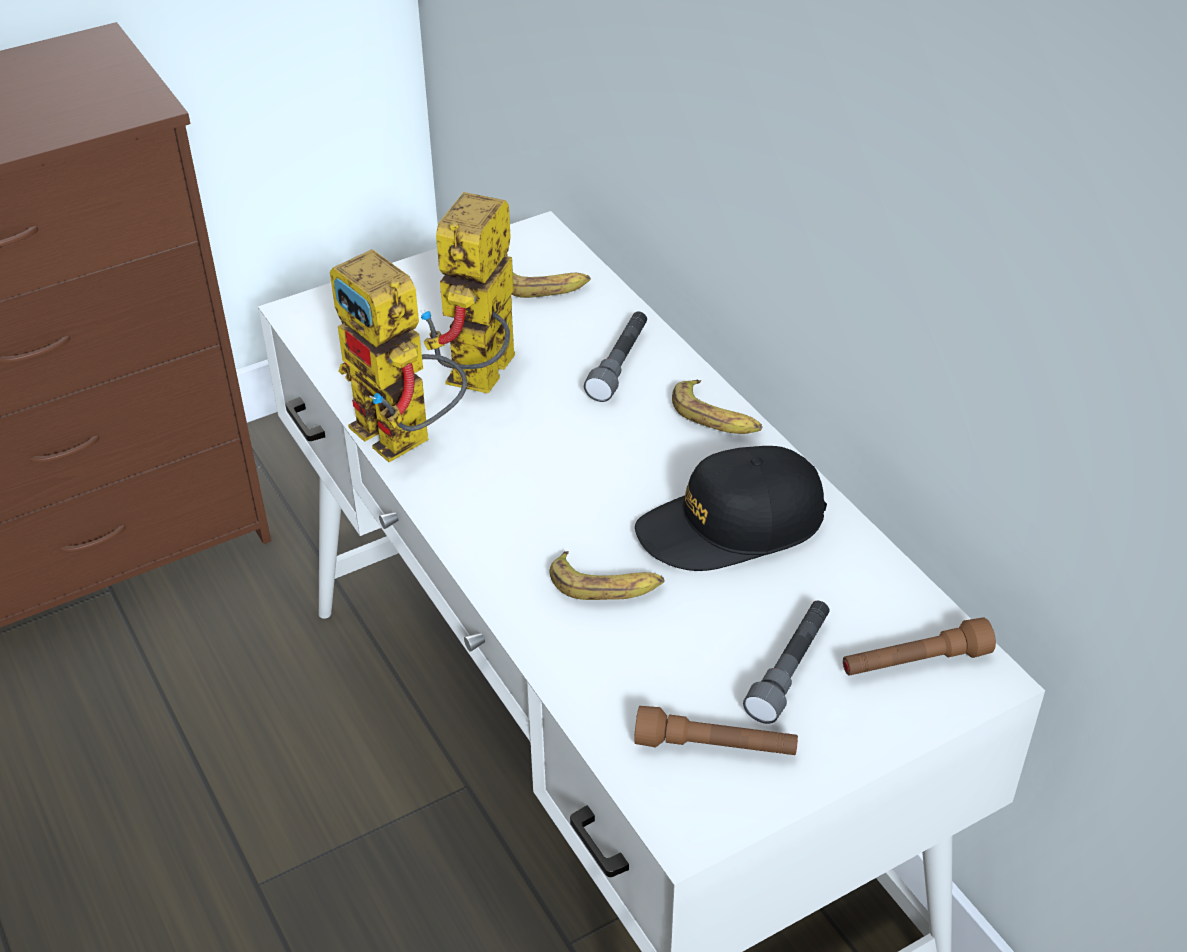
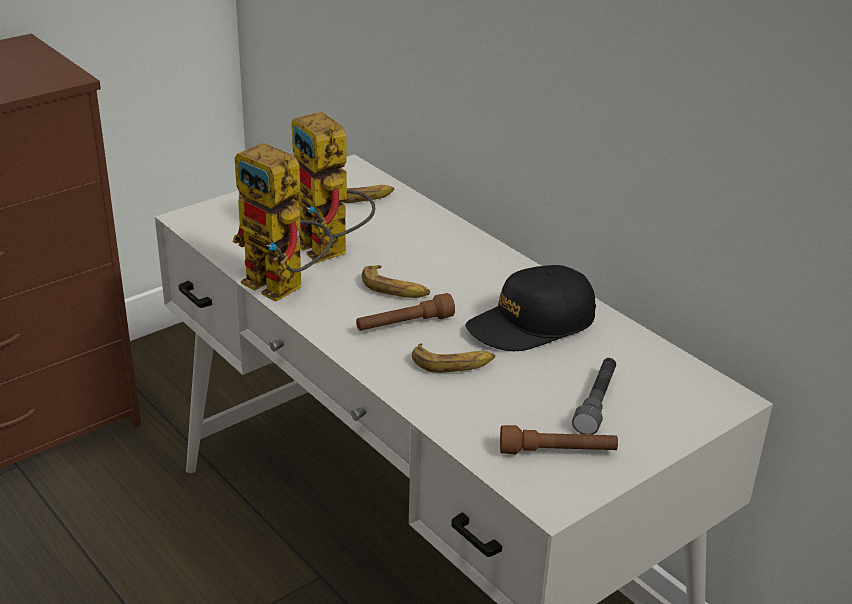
camera: 10 degrees left, 10 degrees down
(481, 382) = (331, 252): toy robot -> toy robot turned 45 degrees counterclockwise
(619, 365) = (427, 237): grey flashlight -> none
(716, 417) = (503, 263): banana -> banana (395, 289)
(914, 663) = (680, 394): brown flashlight -> brown flashlight (404, 325)

